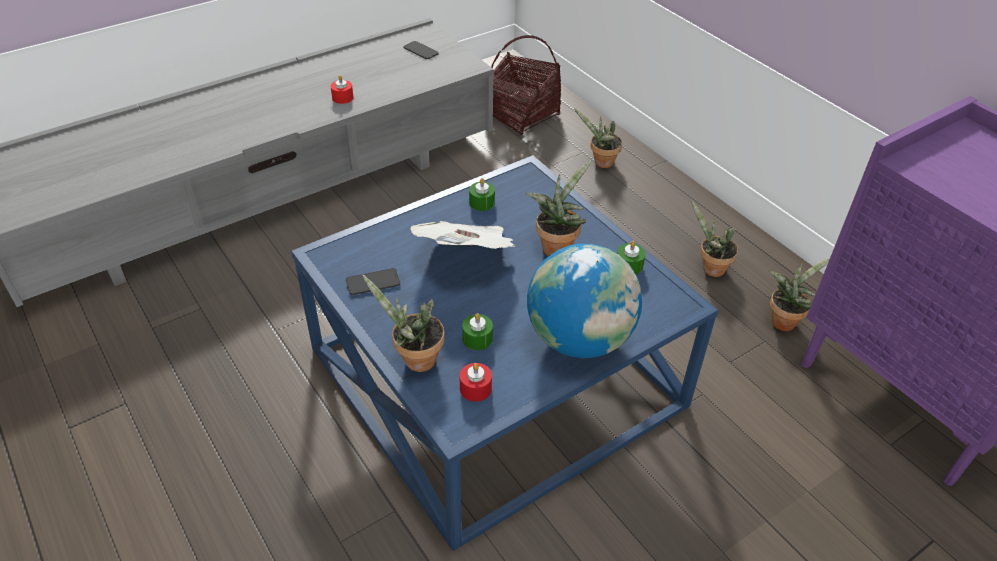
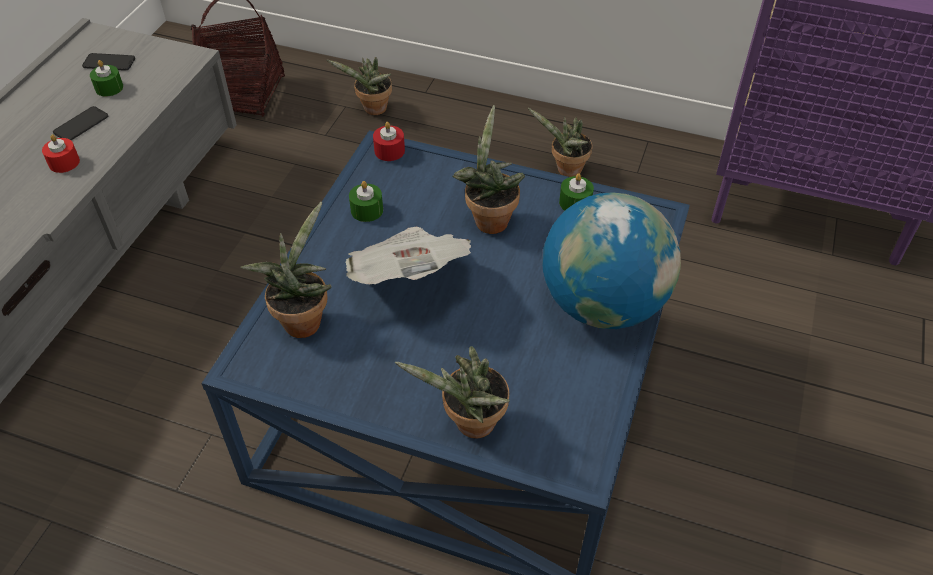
camera: 35 degrees left, 5 degrees up
(373, 282) = (338, 365): phone -> phone (81, 124)
(475, 388) = (558, 417): red candle -> red candle (389, 151)
(477, 338) = (508, 363): green candle -> green candle (109, 88)
(784, 320) = (666, 187): potted plant -> potted plant (302, 319)

